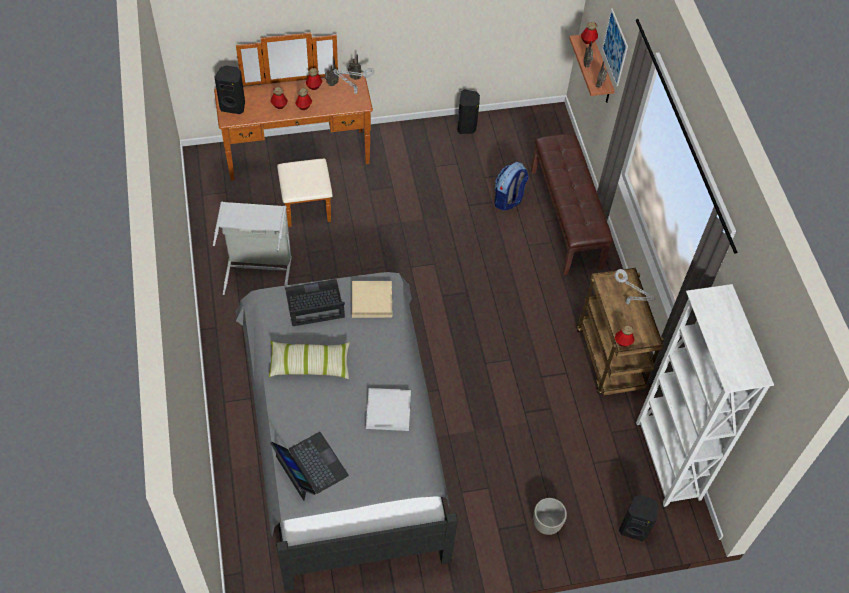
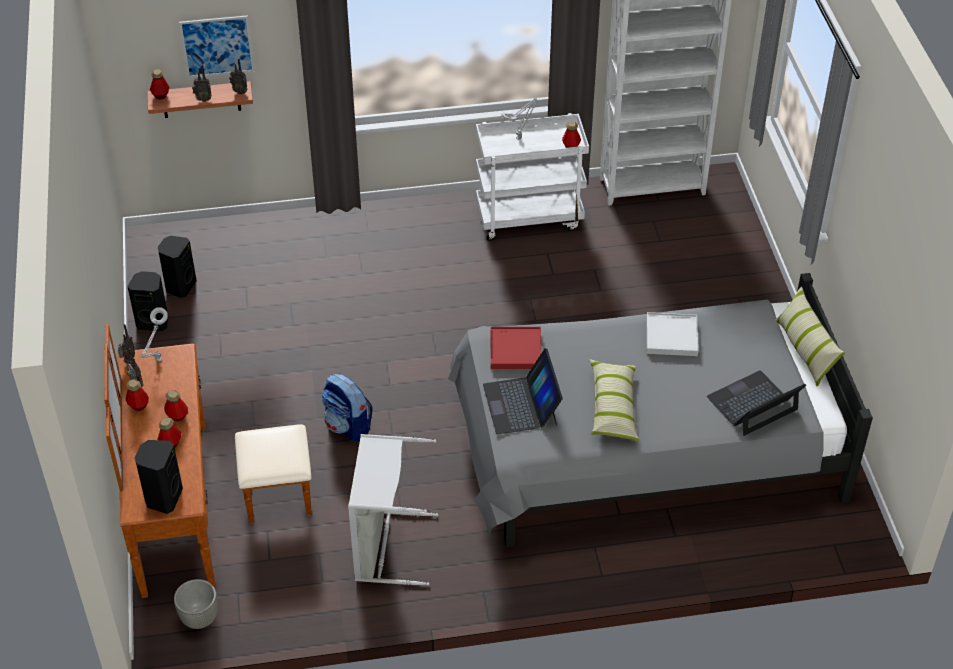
camera: 85 degrees left, 10 degrees down
(372, 300) = (515, 350): beige tray -> red tray
(376, 517) = (805, 350): none -> pillow
(508, 199) = (287, 287): backpack -> backpack (348, 426)
(546, 524) = (736, 282): grey planter -> grey planter (200, 619)
(566, 218) = (324, 238): brown bench -> none
(610, 360) = (529, 217): brown cart -> white cart
(634, 528) = (732, 218): black speaker -> black speaker (180, 286)

